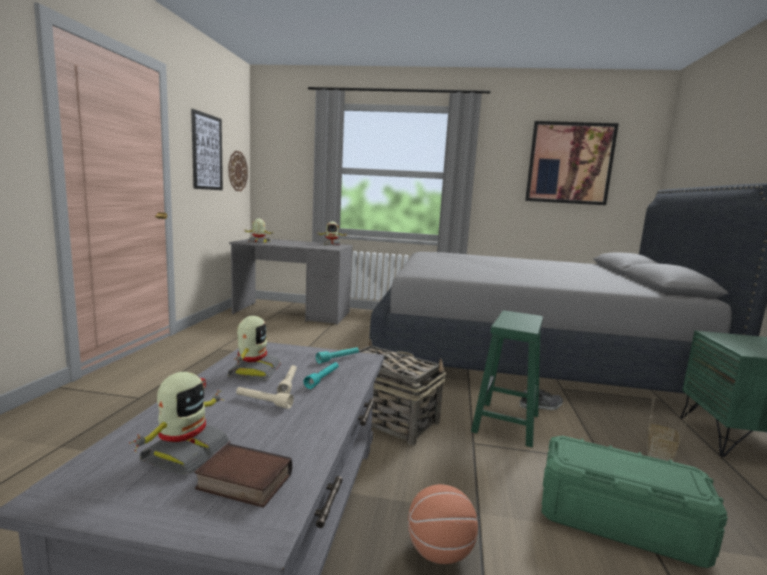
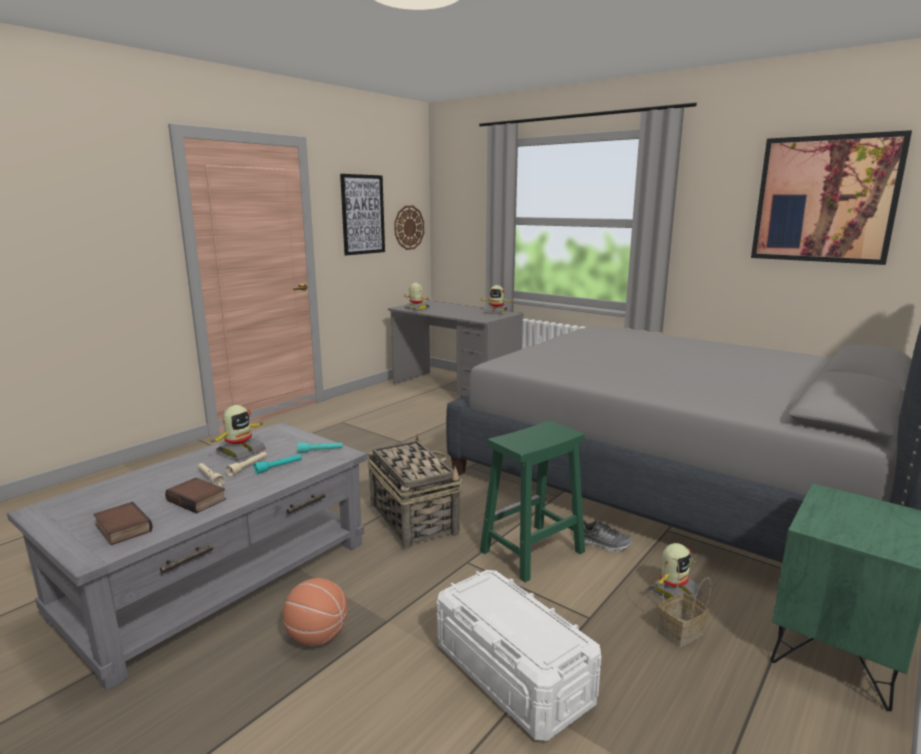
camera: 30 degrees right, 5 degrees up
(184, 453) = (119, 503): toy robot -> toy robot (673, 593)
(289, 426) = (198, 500): none -> book
(618, 521) = (512, 672): green storage box -> white storage box

